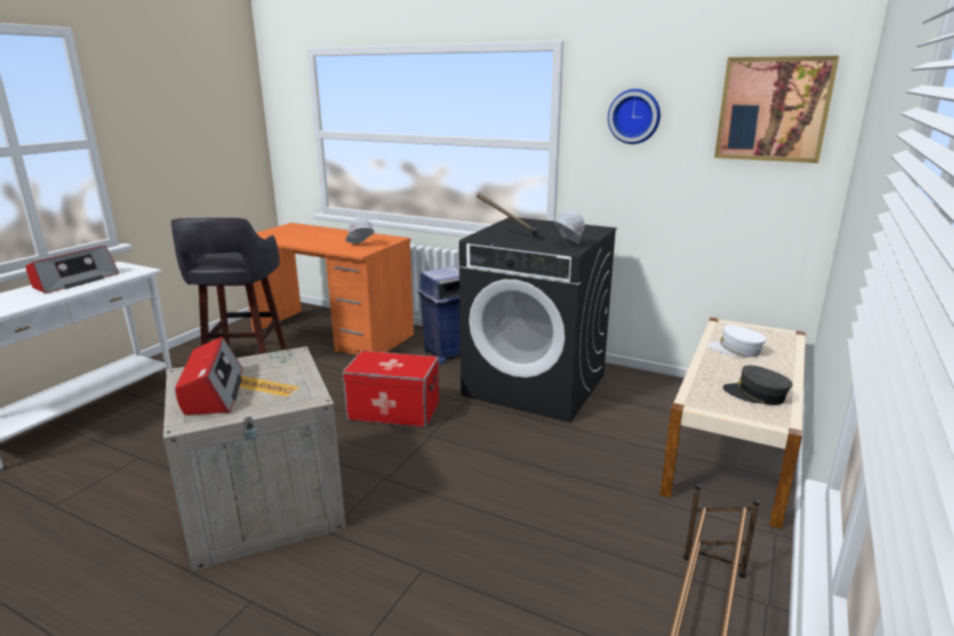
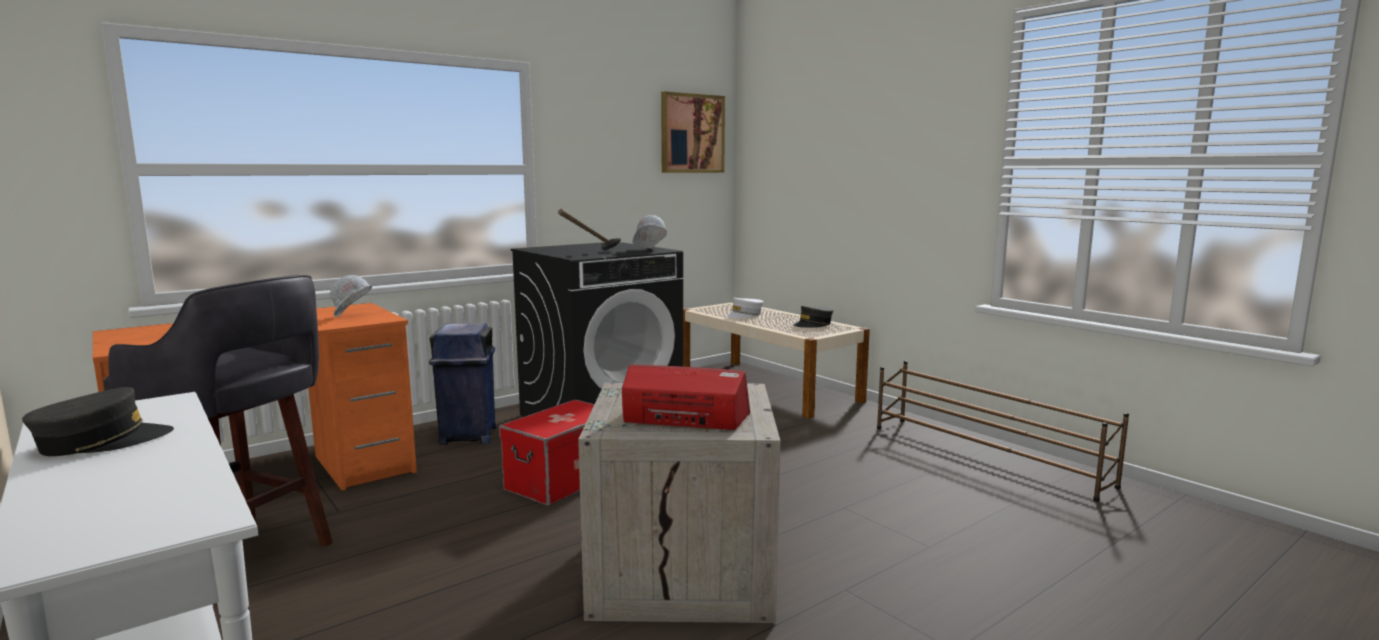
camera: 65 degrees left, 10 degrees down
(74, 281) = (102, 442): radio -> grey cap
(634, 116) = (599, 139): wall clock -> none

